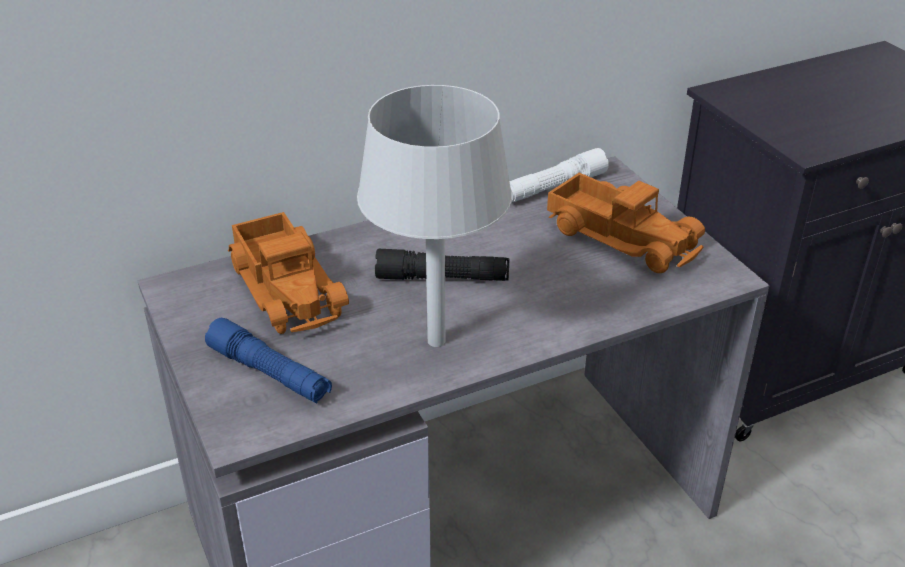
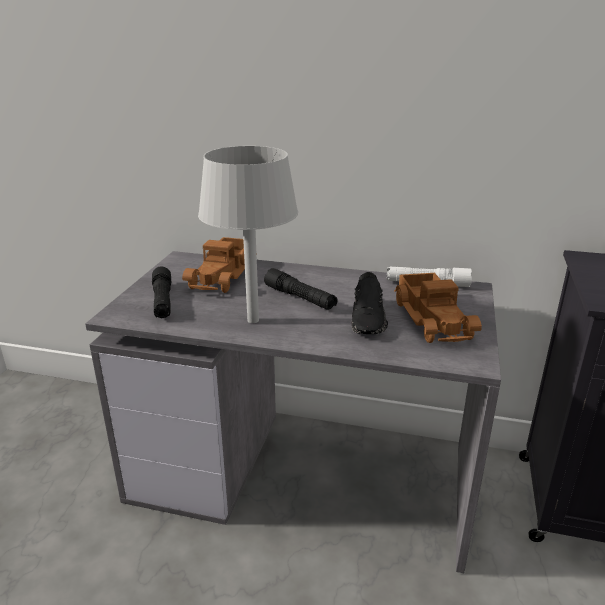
camera: 40 degrees right, 10 degrees down
(269, 373) = (162, 301): blue flashlight -> black flashlight
(560, 270) = (369, 318): none -> black shoe

